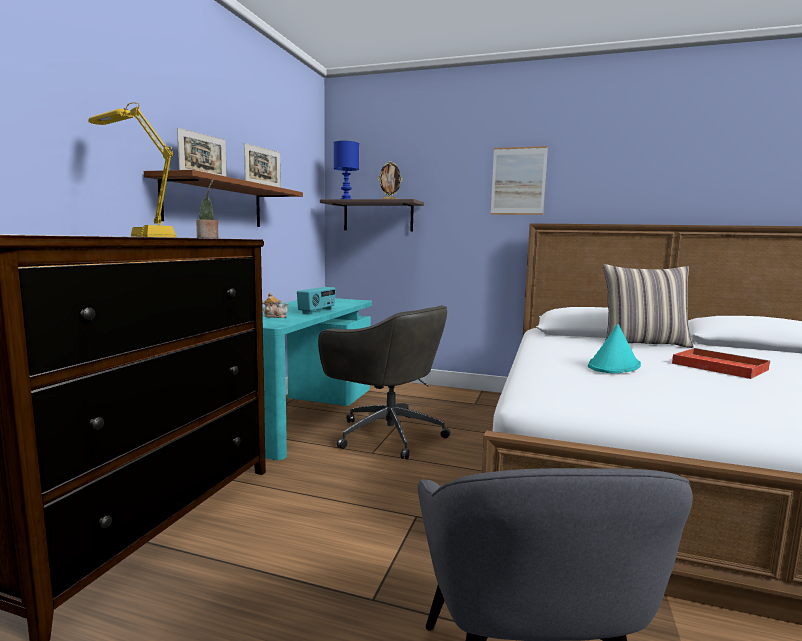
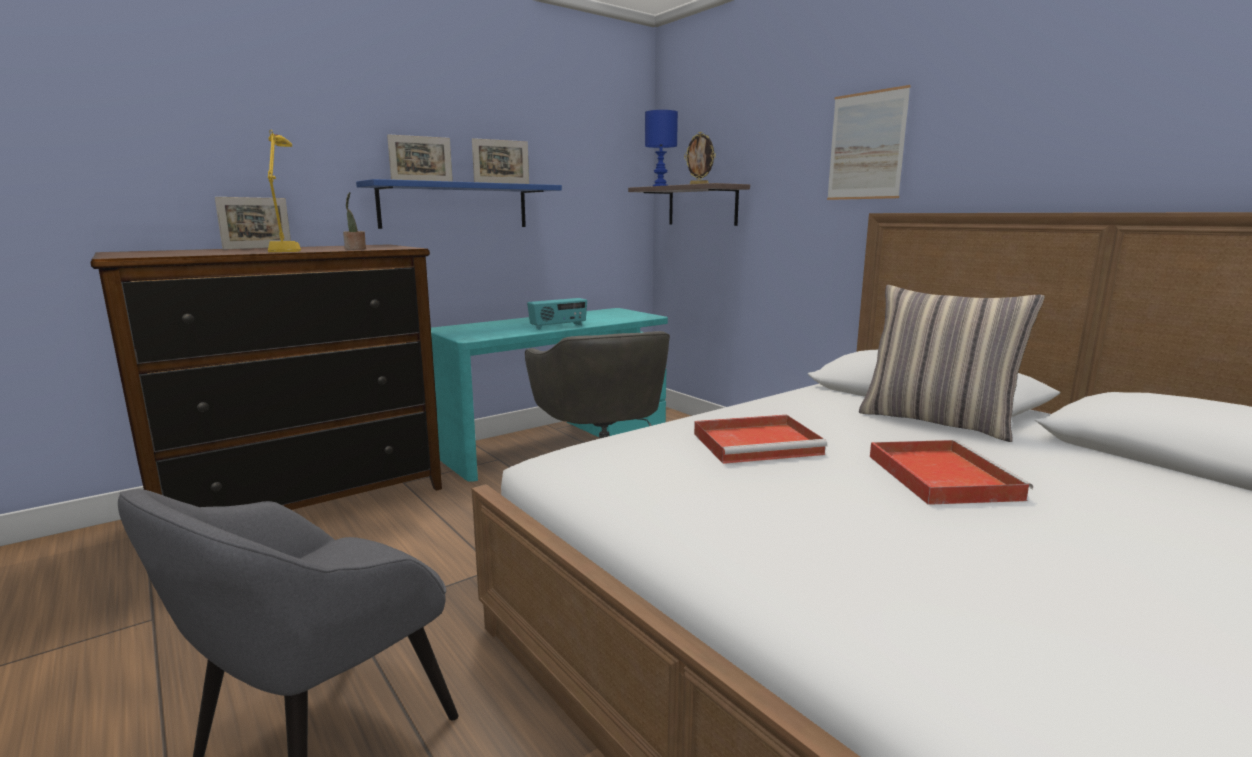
camera: 35 degrees right, 5 degrees up
(68, 235) = (258, 248): none -> picture frame
(215, 204) = (455, 206): brown shelf -> blue shelf
(275, 316) = (499, 329): teapot -> none
(614, 366) = (759, 443): turquoise hat -> red tray

